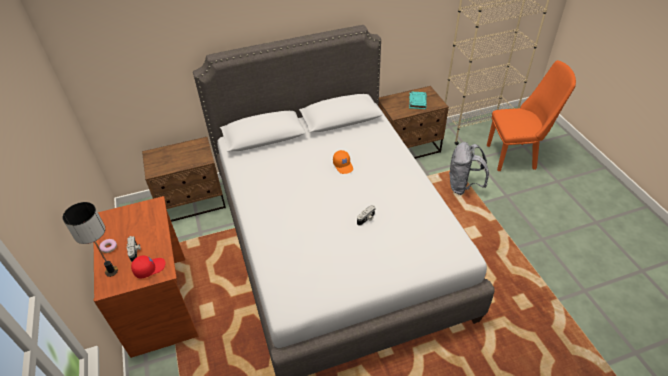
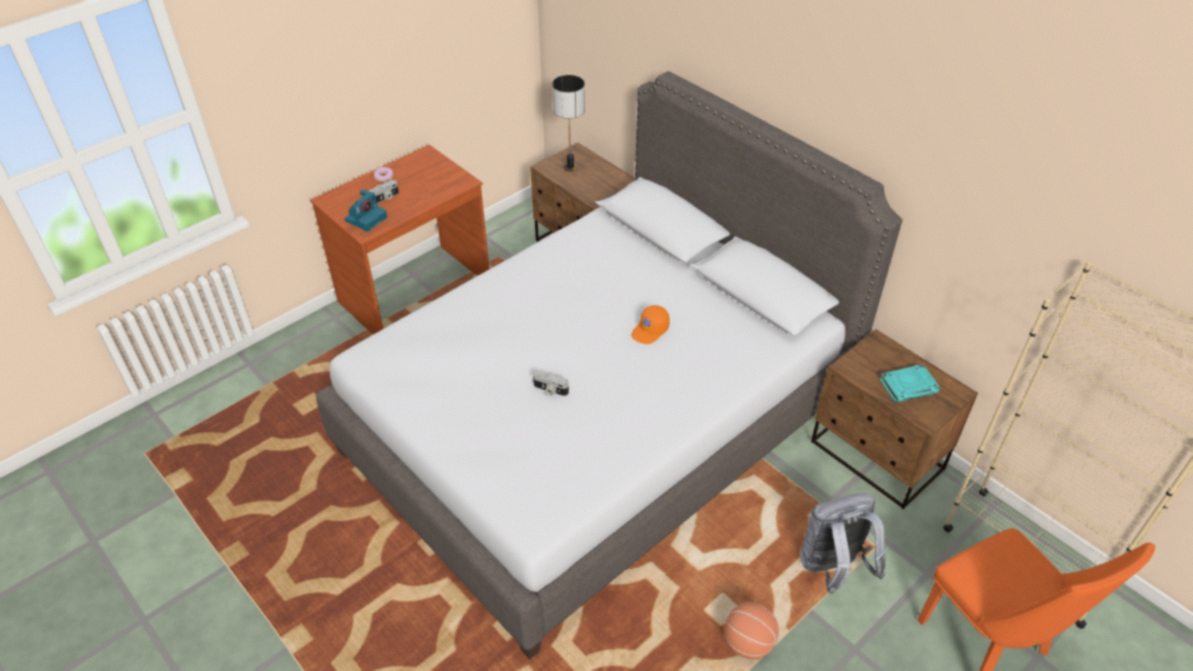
camera: 65 degrees right, 0 degrees up
(111, 271) = (351, 194): table lamp -> table lamp (570, 168)
(149, 268) = (366, 218): red cap -> camera
(493, 230) = (747, 643): none -> basketball

